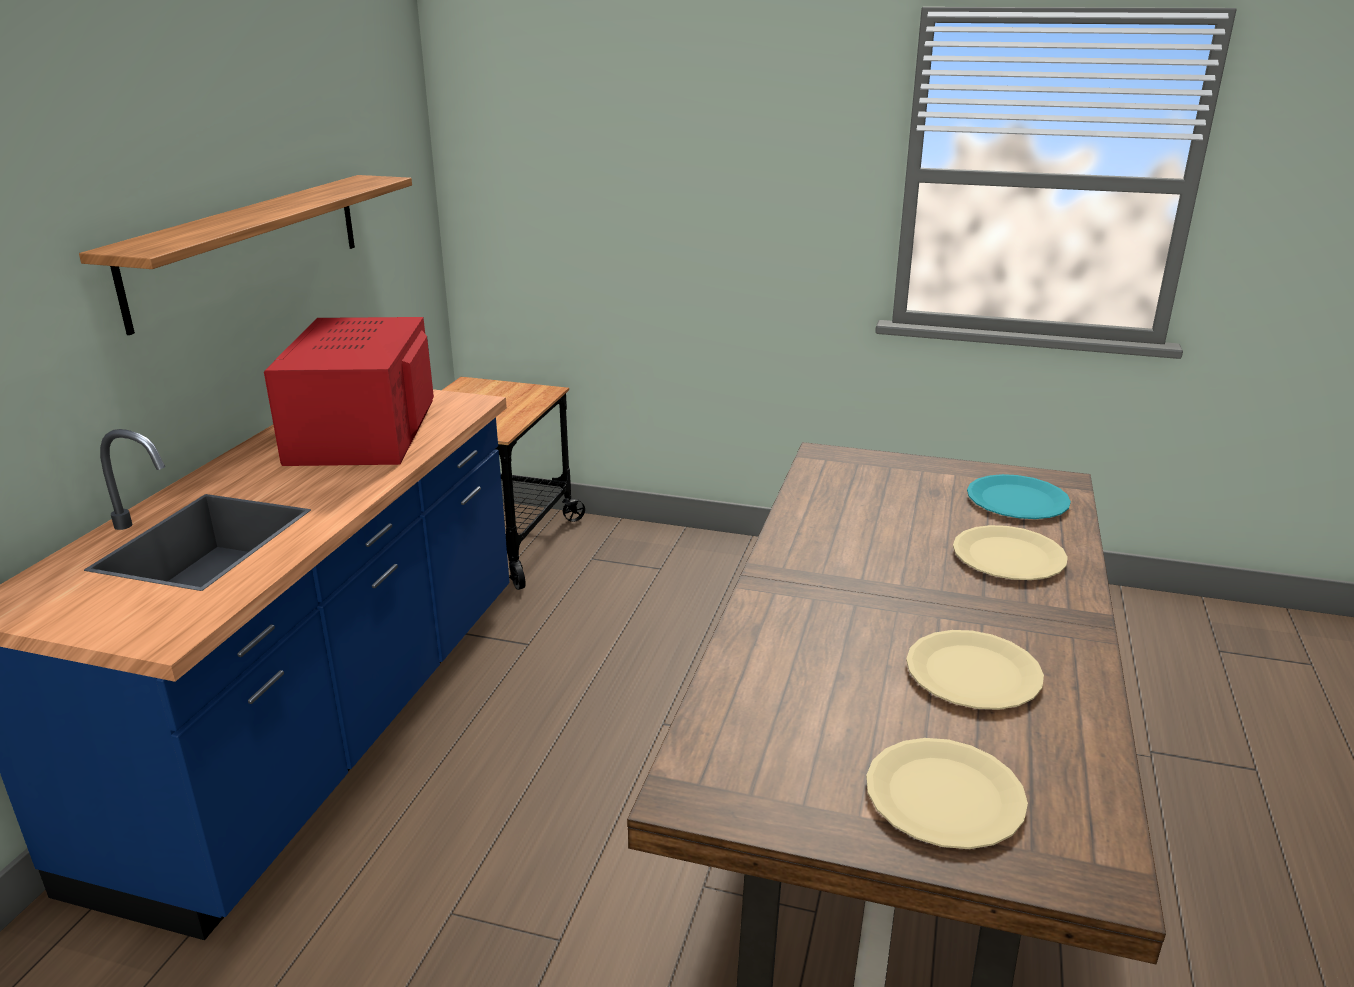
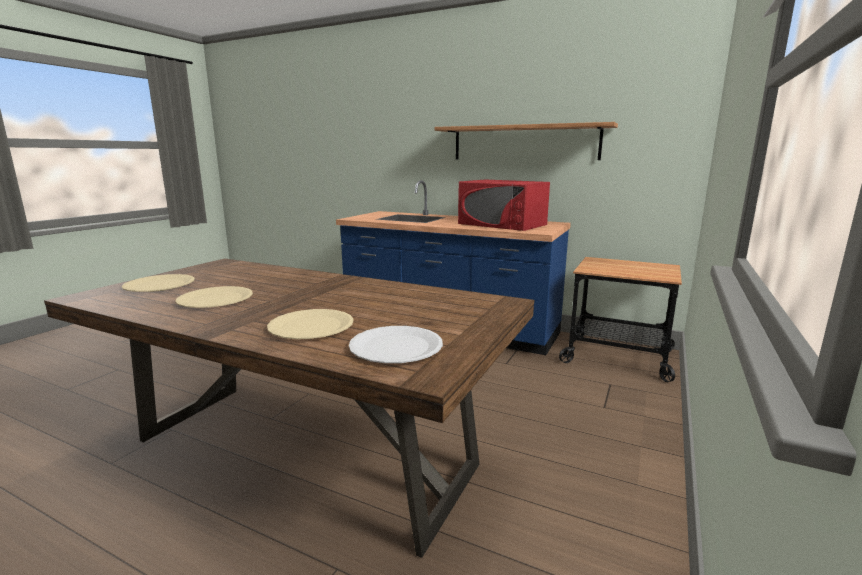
camera: 100 degrees right, 10 degrees down
(362, 431) = (502, 224): red microwave -> red microwave turned 150 degrees counterclockwise
(1017, 500) = (396, 347): turquoise plate -> white plate

